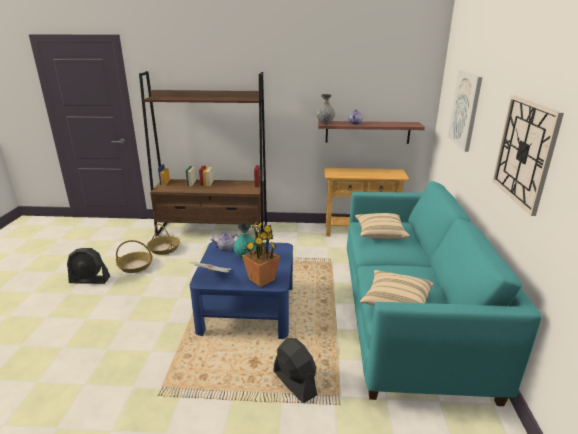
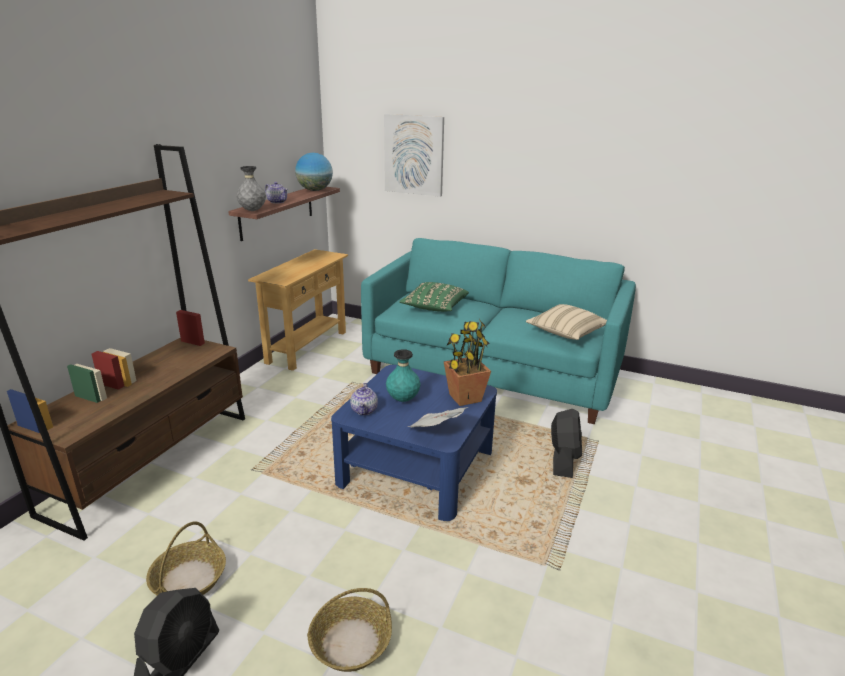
camera: 70 degrees left, 0 degrees up
(164, 249) = (158, 531): basket -> basket (351, 642)
(294, 383) = (563, 460): black fan -> black fan turned 120 degrees clockwise
(380, 234) = (434, 307): beige pillow -> green pillow
(403, 124) = (315, 190): none -> globe
(524, 152) = (557, 172): wall clock -> none

